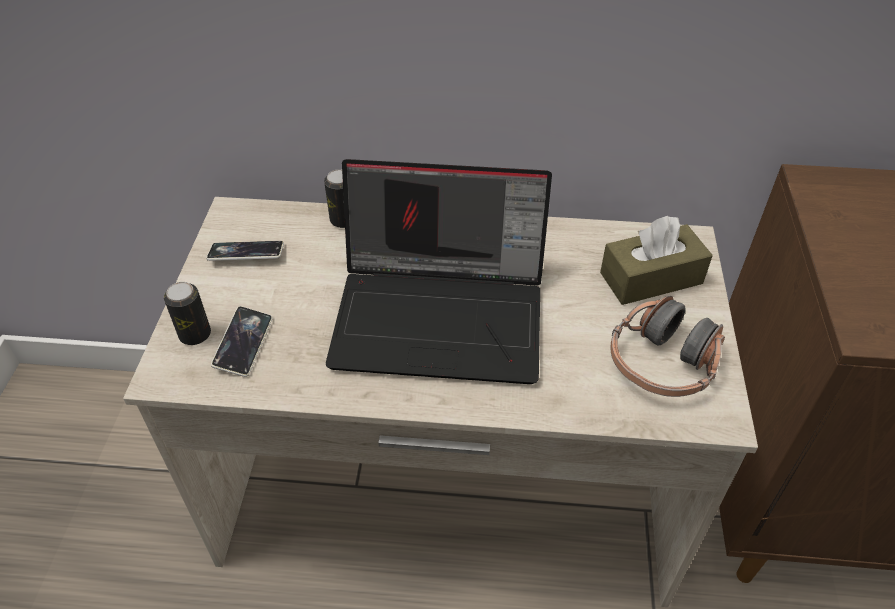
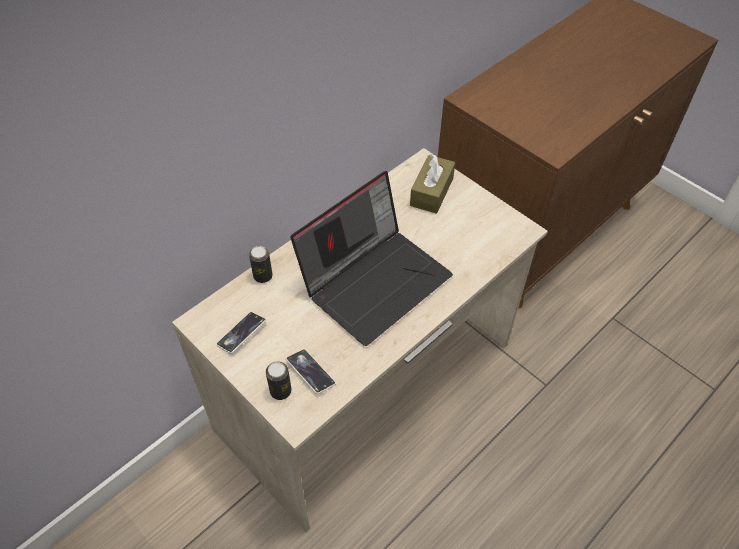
camera: 50 degrees left, 5 degrees up
(662, 363) = (481, 226): headphones -> none

